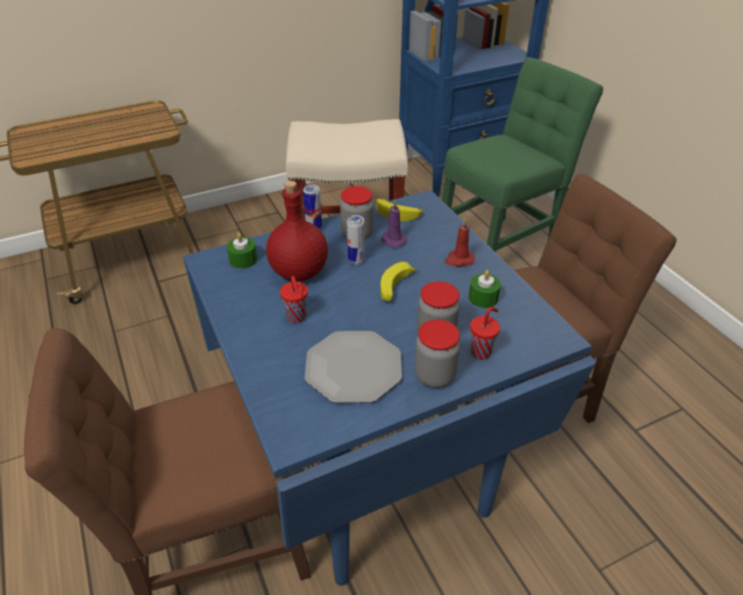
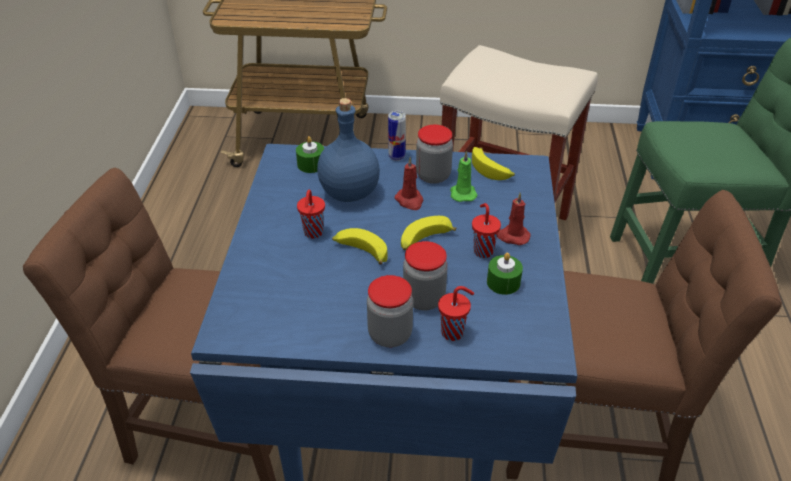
camera: 30 degrees right, 0 degrees up
(298, 271) = (349, 192): red bottle -> blue bottle
(351, 318) = (360, 252): none -> banana
(353, 368) = (324, 296): plate -> none
(356, 260) = (410, 201): can -> red candle
(393, 240) = (462, 193): purple candle -> green candle
(447, 279) = (482, 251): none -> red cup

